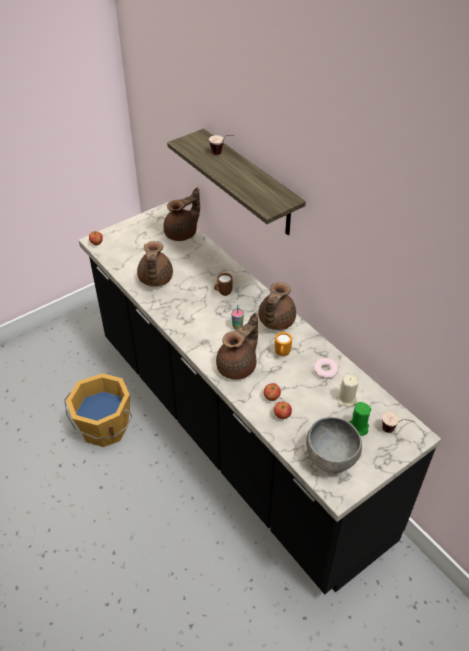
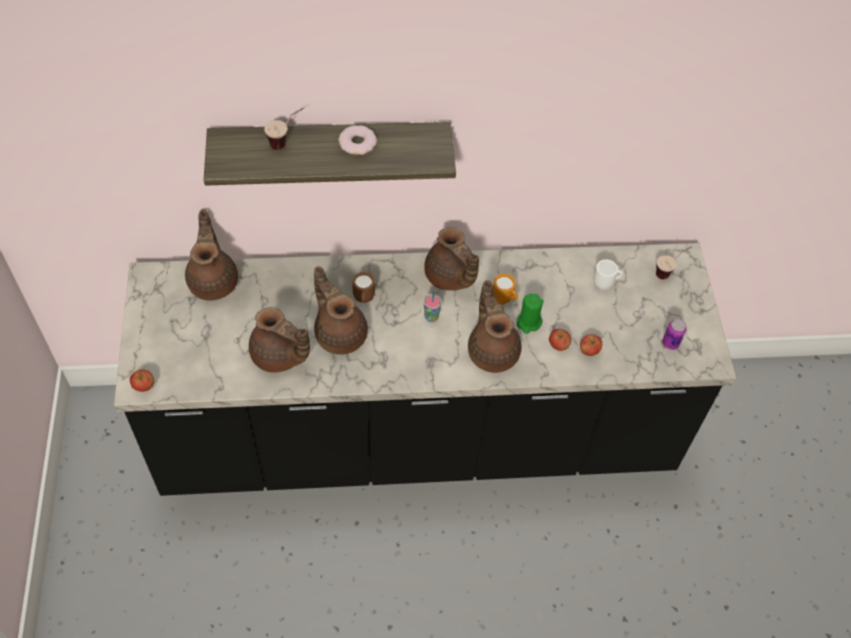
camera: 60 degrees left, 10 degrees up
(104, 428) = (302, 579): orange bucket -> none
(191, 295) = (340, 333): none -> brown teapot
(325, 370) = (554, 277): donut -> donut (358, 143)
(331, 459) = (670, 343): grey bowl -> can
(346, 400) = (605, 284): beige candle -> white mug
(358, 427) = (646, 297): green candle -> green candle (528, 323)

